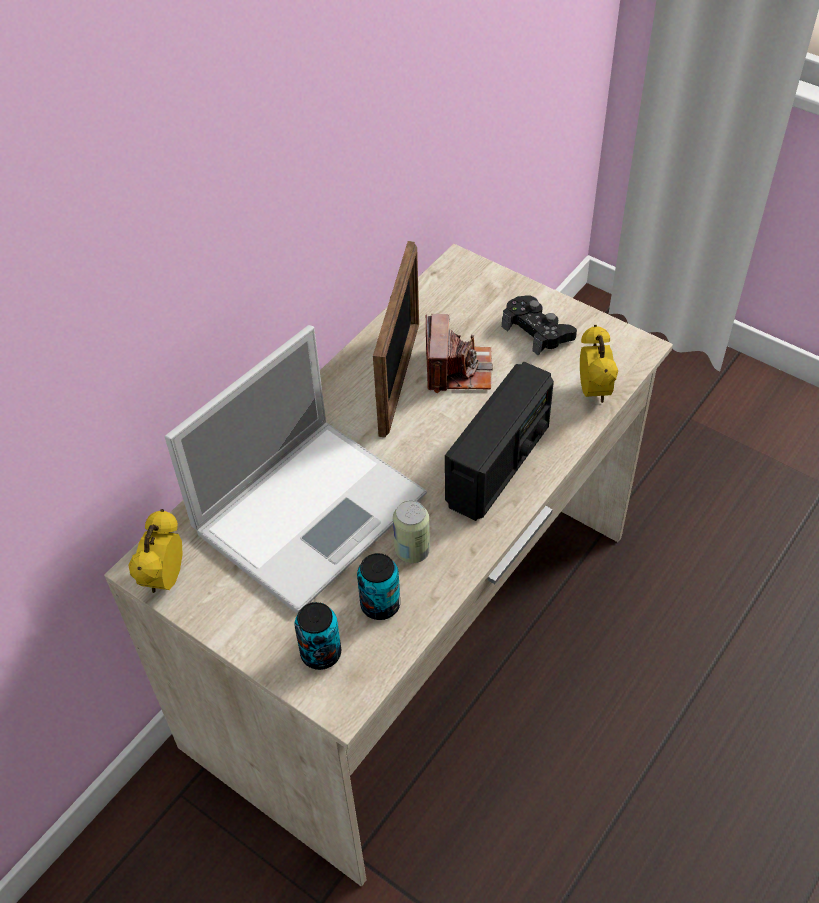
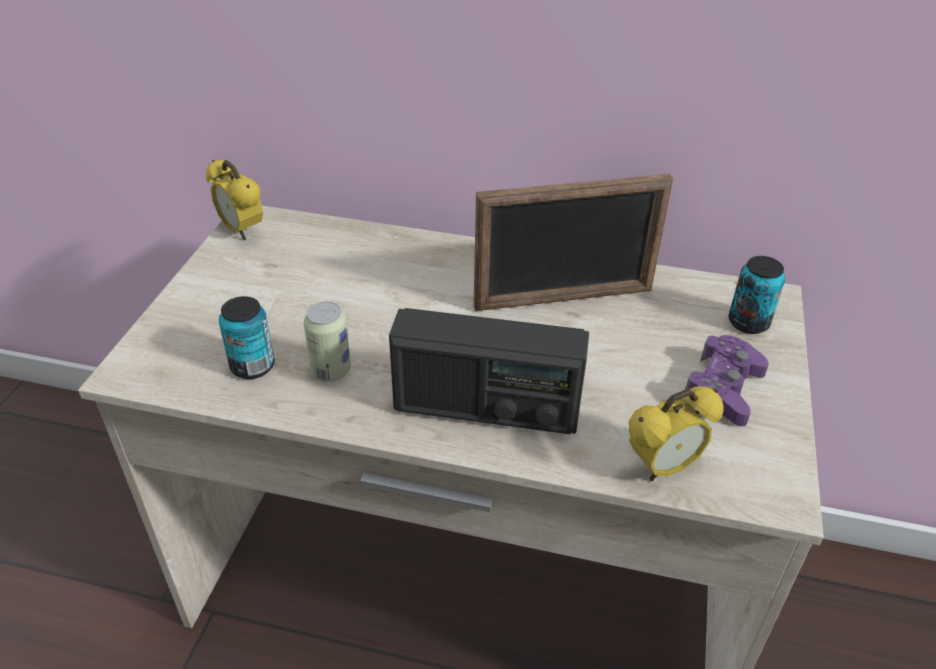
camera: 65 degrees right, 10 degrees down
(165, 579) = (241, 231): alarm clock -> alarm clock turned 120 degrees counterclockwise
(312, 509) = (355, 289): laptop -> none
(321, 653) = (182, 342): can -> can (748, 322)
(457, 369) = (608, 338): camera -> none
(537, 331) = (723, 388): black game controller -> purple game controller

